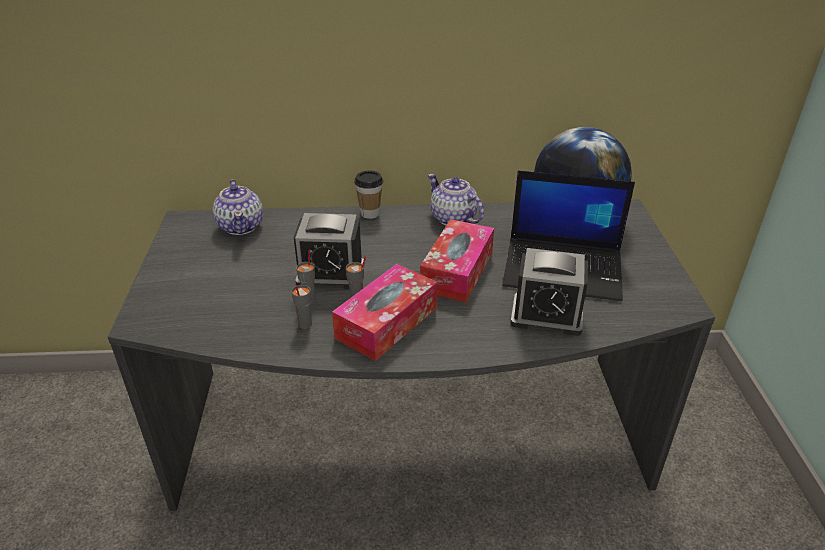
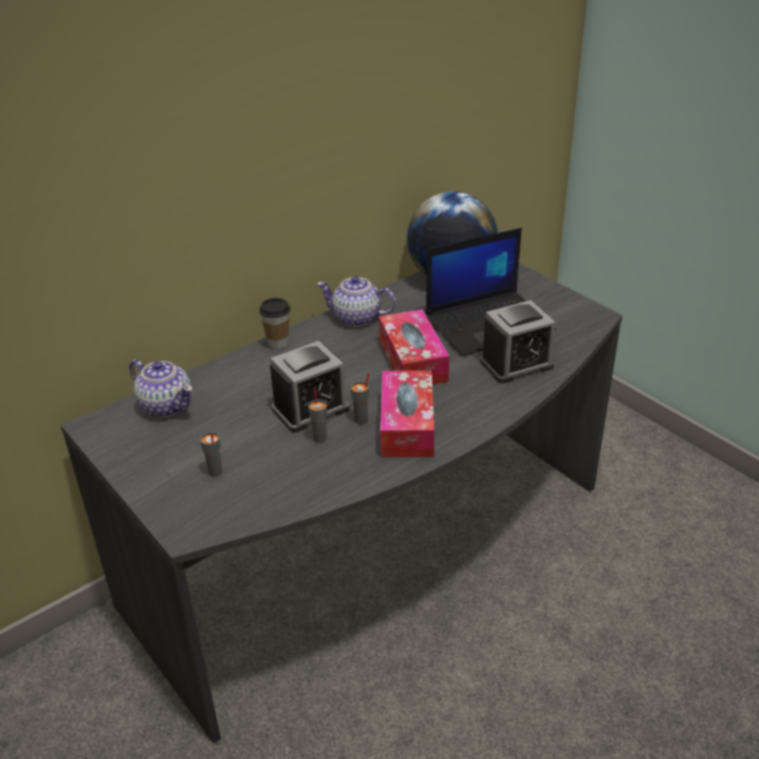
camera: 35 degrees left, 0 degrees up
(304, 324) = (342, 459): grey cup -> grey cup (215, 472)

